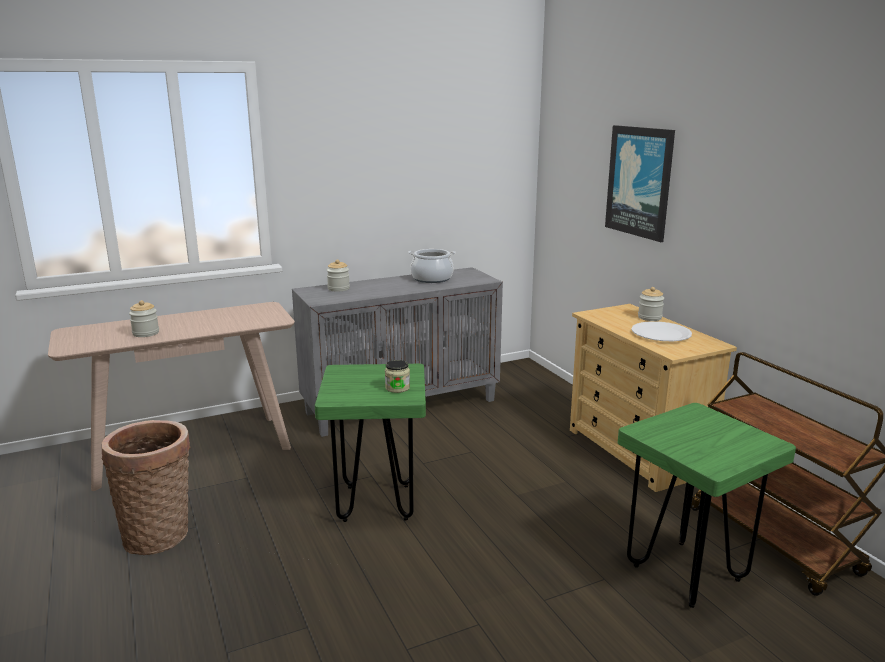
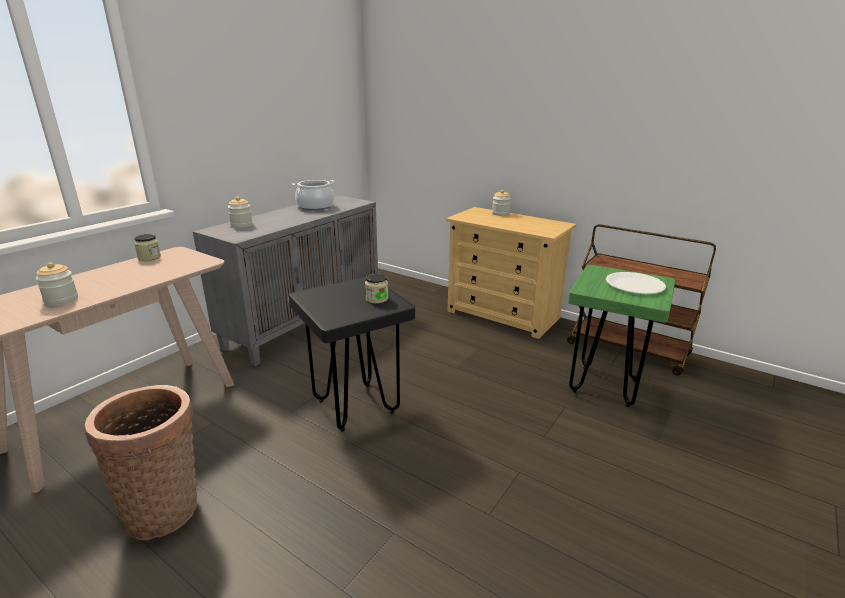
camera: 30 degrees left, 5 degrees up
(241, 308) = (149, 258): none -> jar
(377, 503) = (356, 406): green stool -> black stool
(639, 182) = (476, 109): picture -> none
(661, 333) = (522, 223): white plate -> white plate (635, 285)

